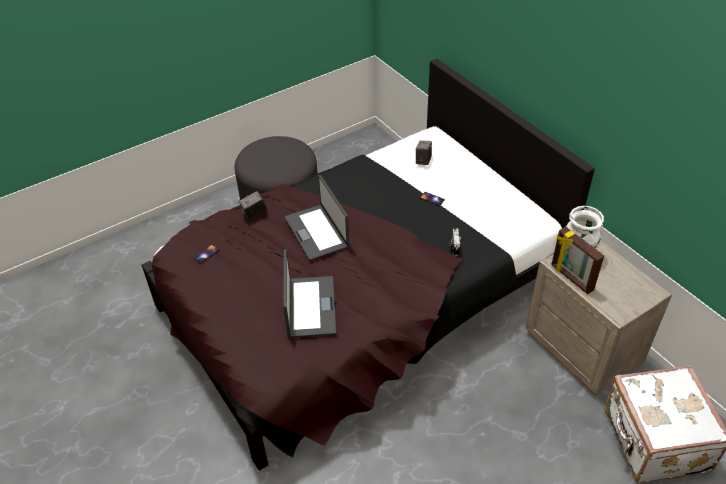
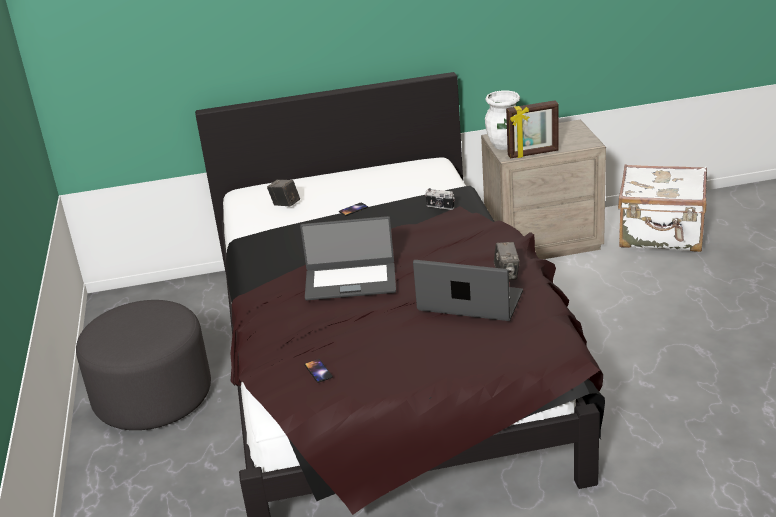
camera: 65 degrees left, 15 degrees down
(254, 214) = (275, 323): camera -> camera (507, 274)

